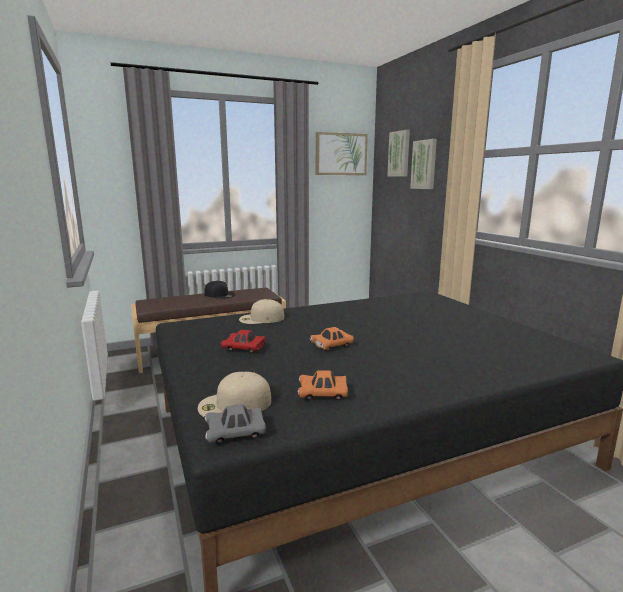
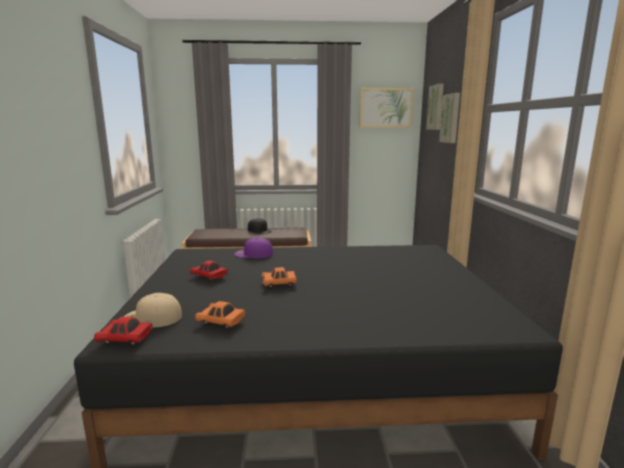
camera: 20 degrees right, 0 degrees up
(235, 434) = (125, 339): grey toy car -> red toy car
(261, 318) = (253, 254): beige cap -> purple cap

